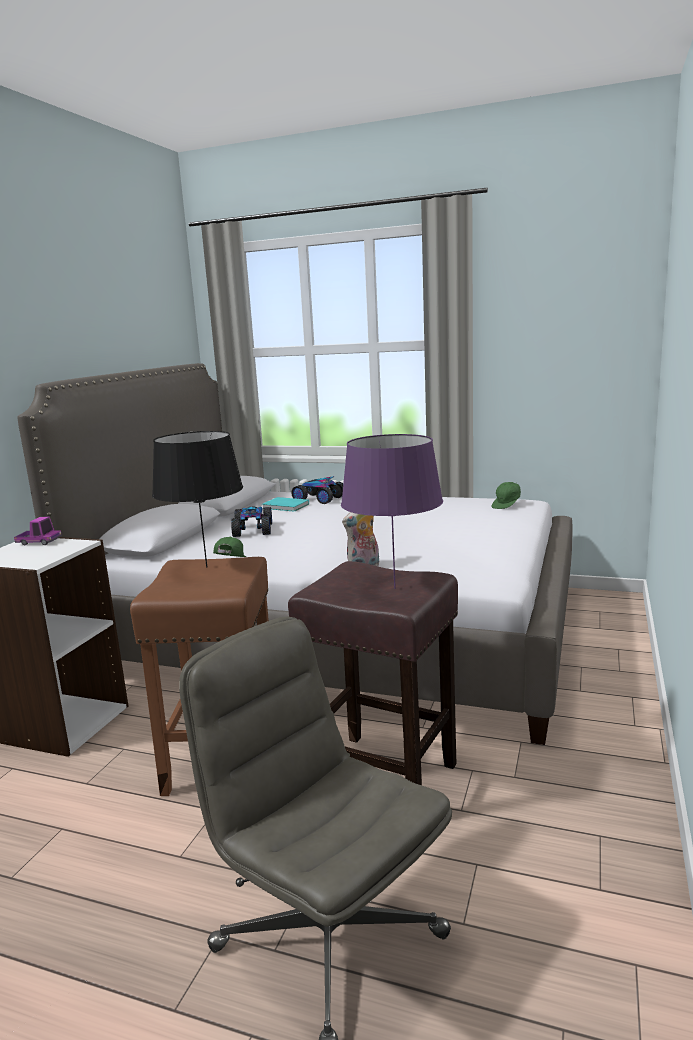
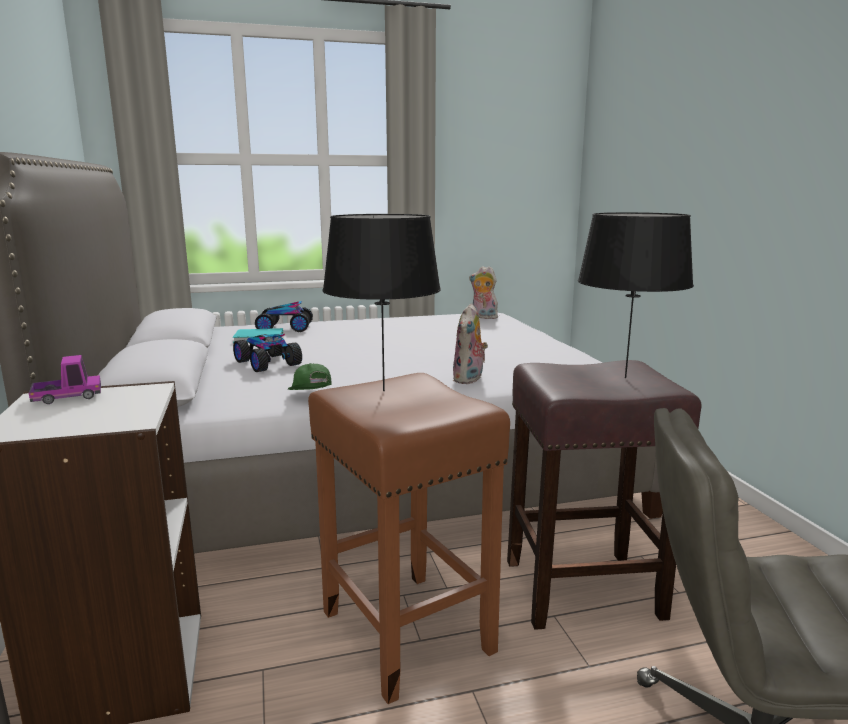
camera: 35 degrees left, 0 degrees up
(395, 588) = (625, 377): purple table lamp -> black table lamp
(507, 505) = (483, 317): green cap -> plush toy

